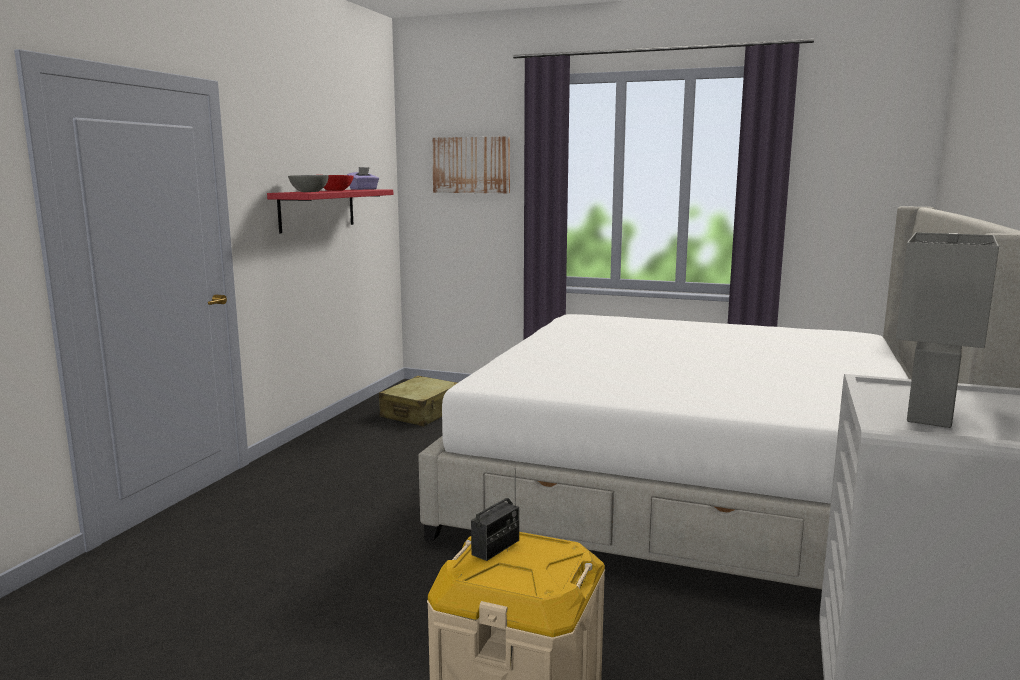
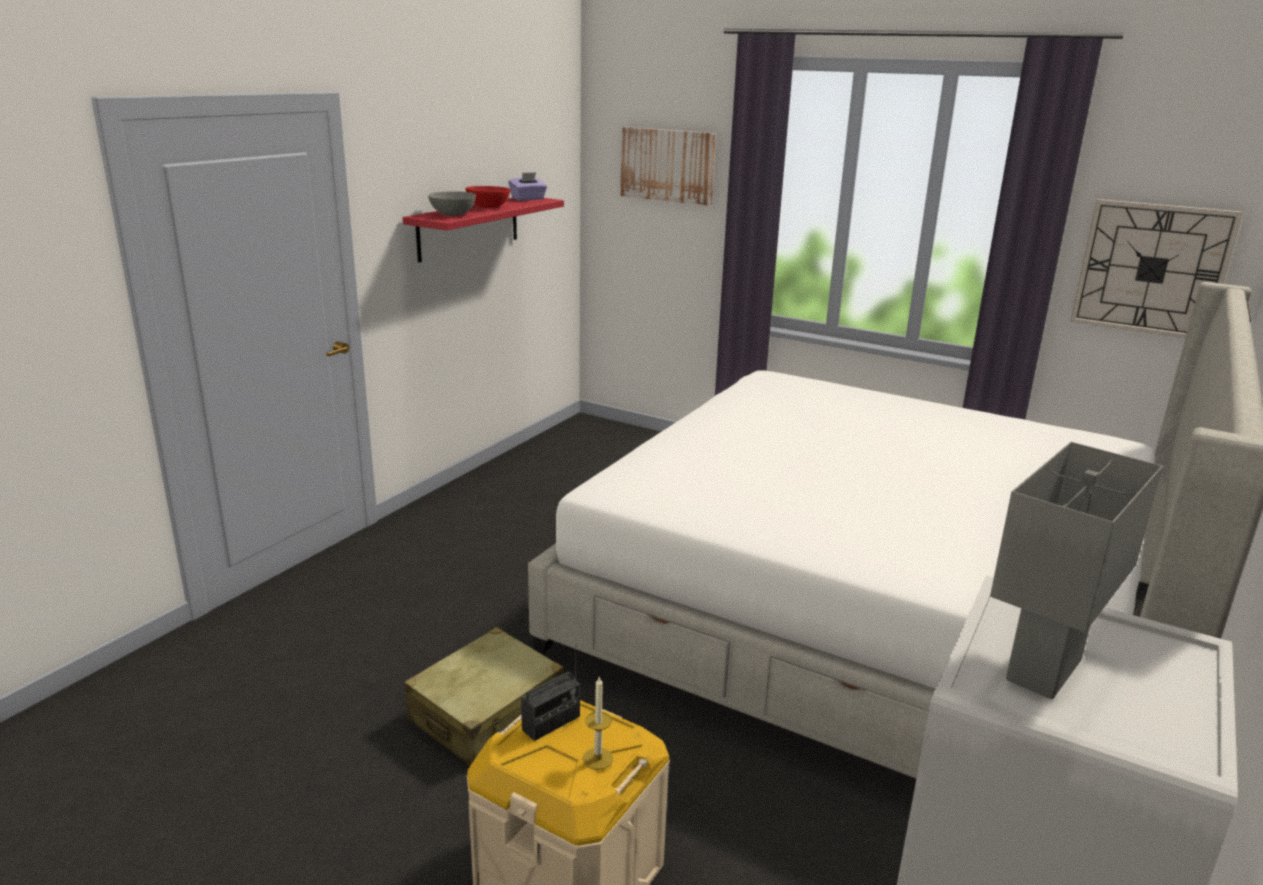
camera: 10 degrees right, 10 degrees up
(421, 413) = (584, 467): beige suitcase -> beige suitcase (487, 714)
(549, 566) = (598, 758): none -> candle
(854, 209) = (1151, 269): none -> wall clock

